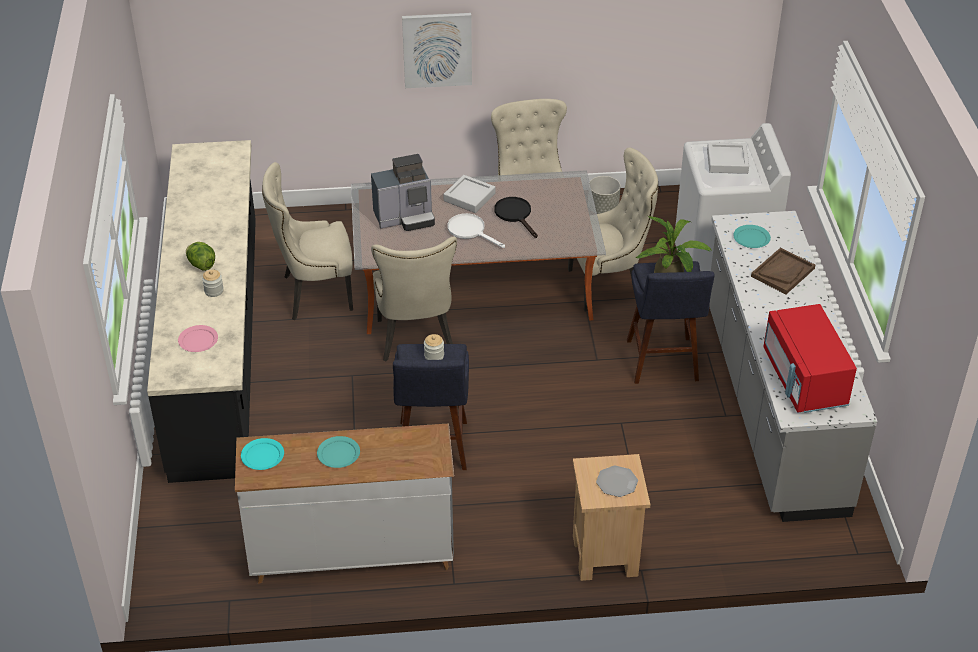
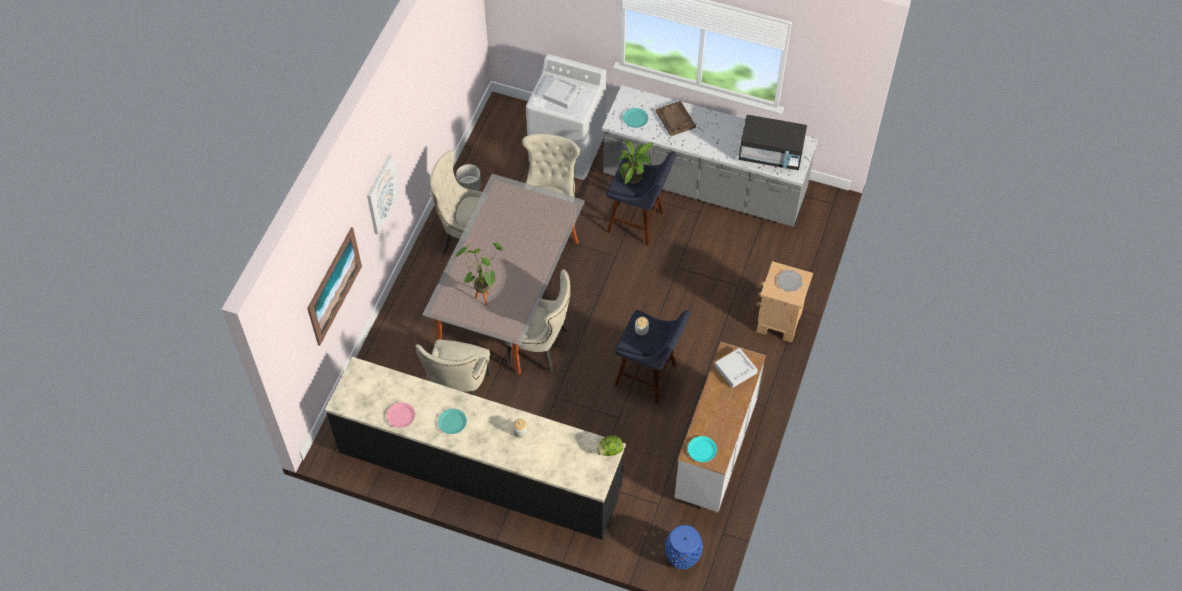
camera: 65 degrees left, 15 degrees up
(175, 569) = (682, 556): none -> blue stool
(198, 340) = (568, 455): pink plate -> pink plate (401, 415)
(201, 265) = (487, 431): lettuce -> lettuce (610, 451)
(295, 61) = (334, 286): none -> picture
(339, 453) = (719, 408): turquoise plate -> turquoise plate (452, 422)
(405, 217) = (482, 295): coffee machine -> potted plant
(469, 197) = (482, 250): grey tray -> grey tray (735, 369)
(470, 231) = (519, 264): white frying pan -> none
(515, 215) = (517, 232): black frying pan -> none
(804, 380) = (771, 154): red microwave -> black microwave

